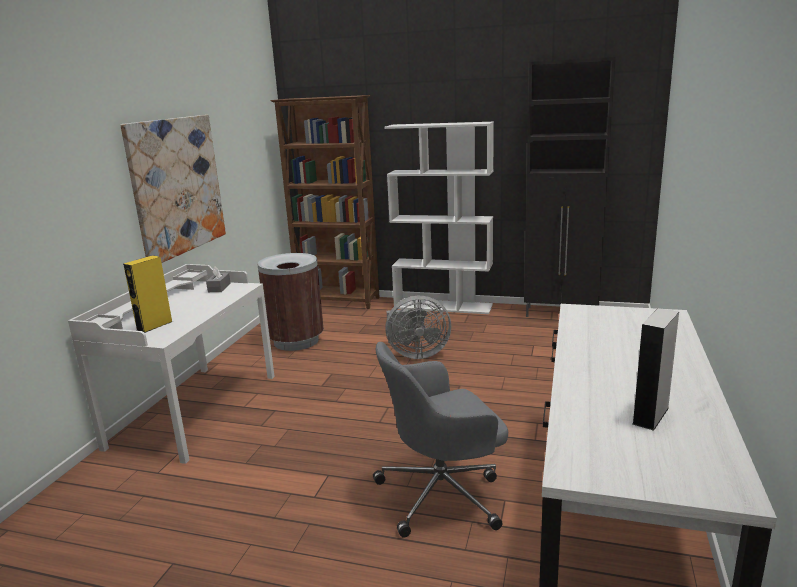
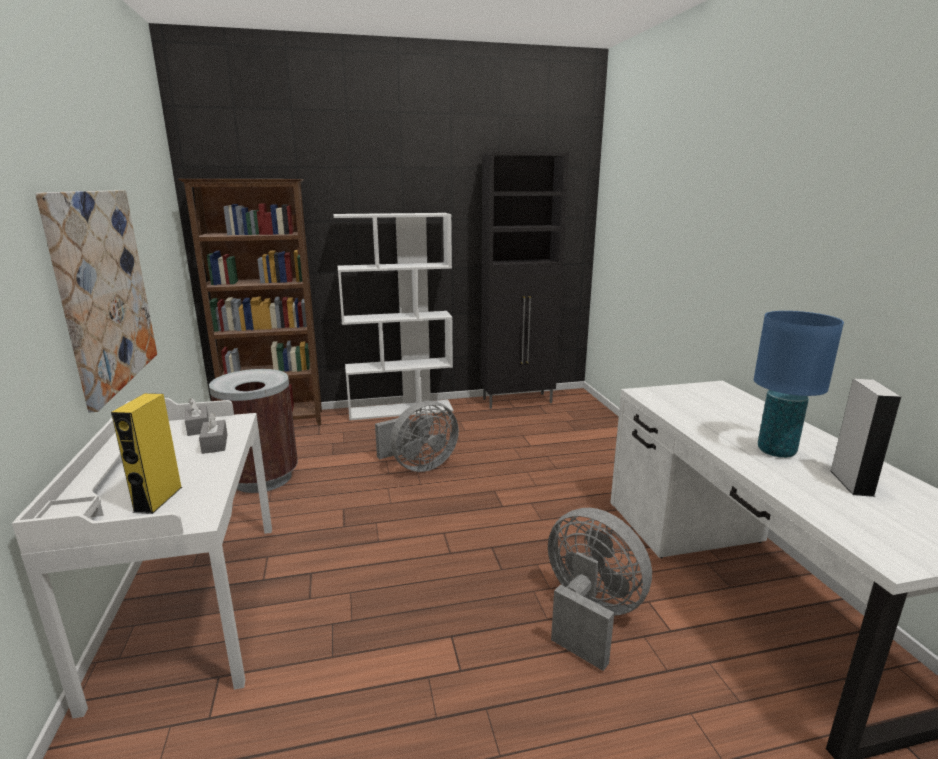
camera: 30 degrees left, 0 degrees up
(216, 299) = (215, 444): none -> grey tissue box
(443, 494) = (589, 615): grey office chair -> grey fan
(622, 377) = (776, 451): none -> blue table lamp

